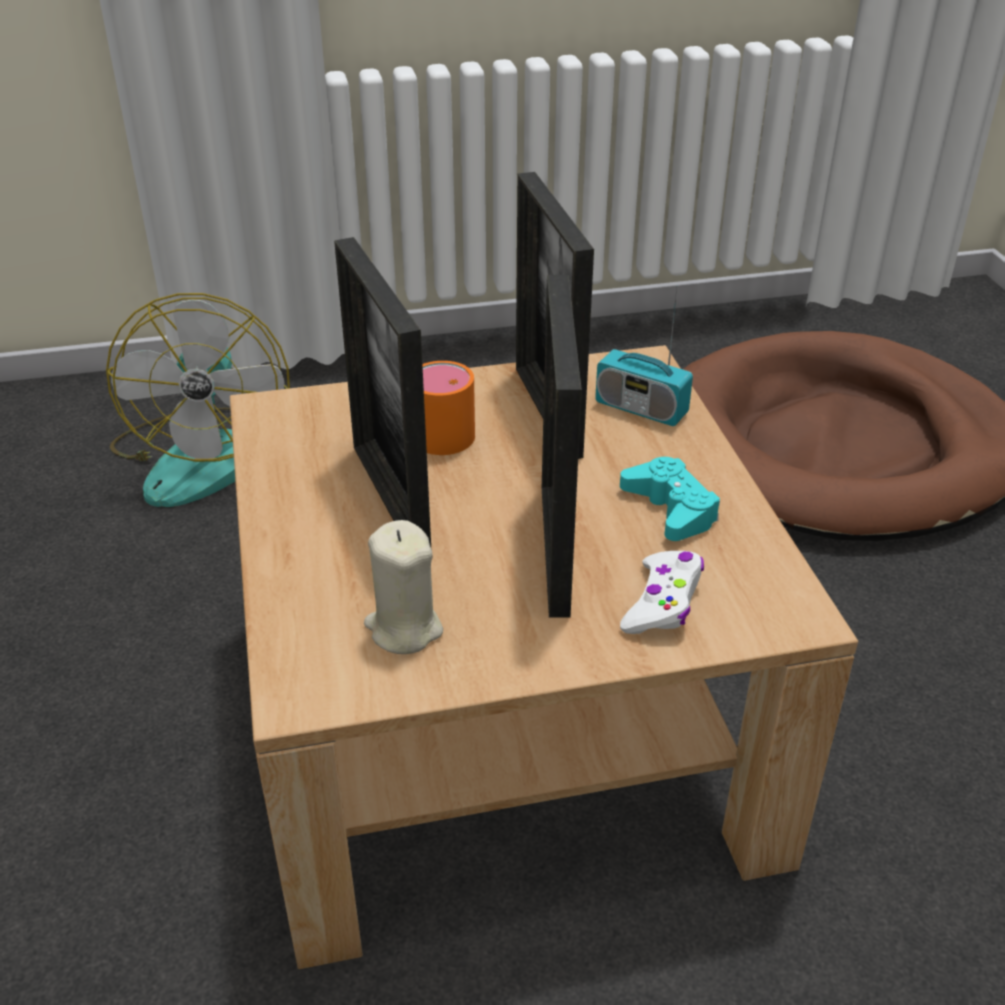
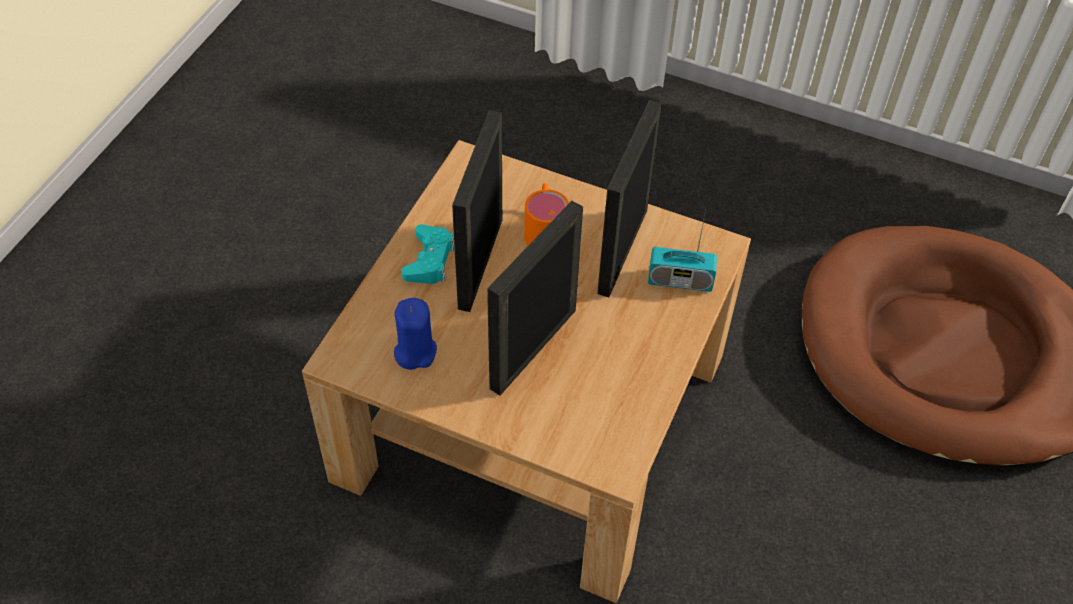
camera: 35 degrees right, 15 degrees up
(202, 456) = (510, 126): fan -> none
(404, 628) = (415, 351): beige candle -> blue candle
(641, 408) = (680, 280): radio -> radio turned 60 degrees counterclockwise
(663, 602) = (555, 416): white game controller -> none
(670, 509) = (621, 361): turquoise game controller -> turquoise game controller (429, 260)

